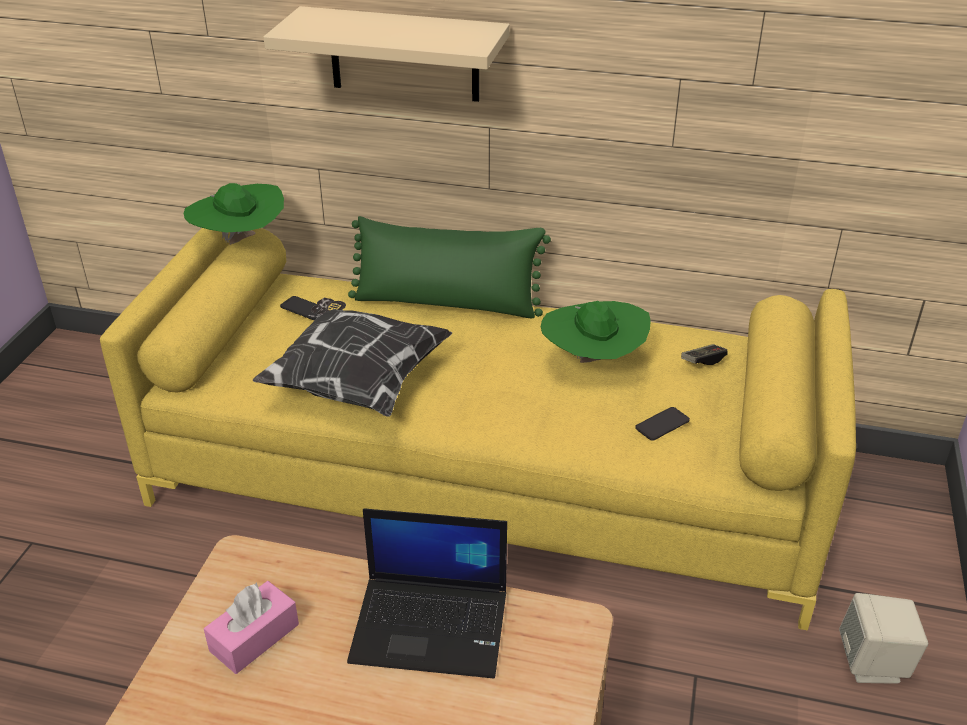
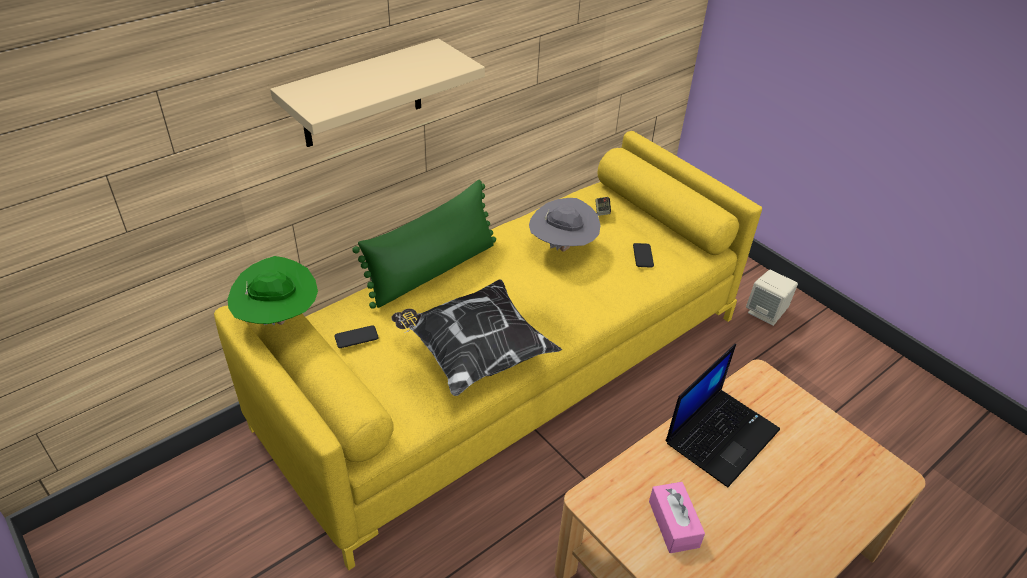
camera: 55 degrees left, 5 degrees up
(592, 361) = (562, 247): green hat -> grey hat

